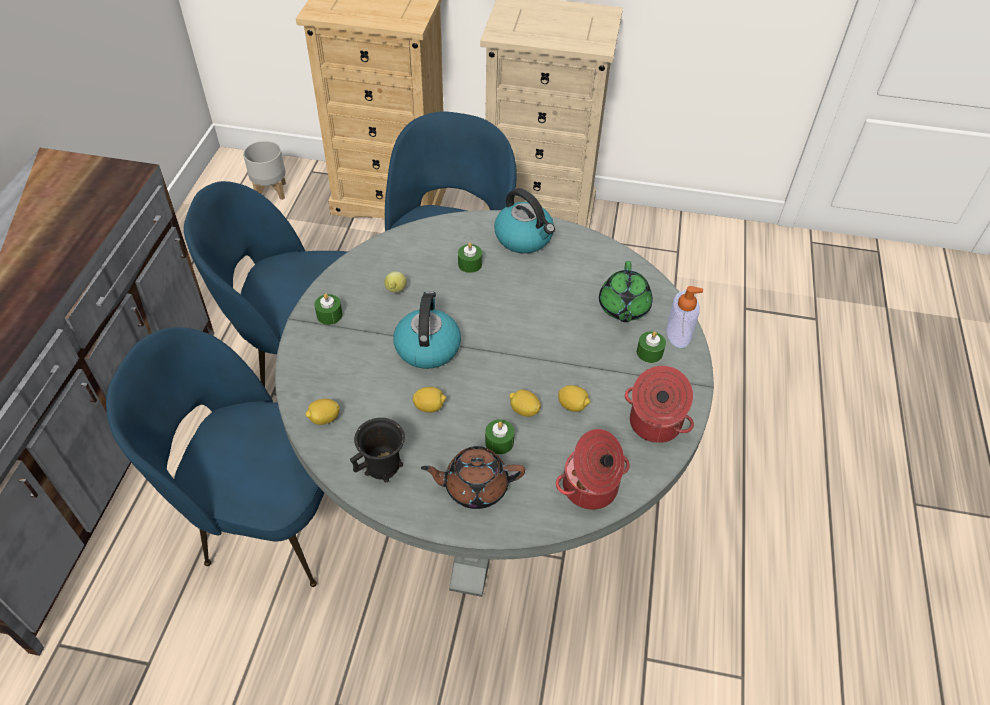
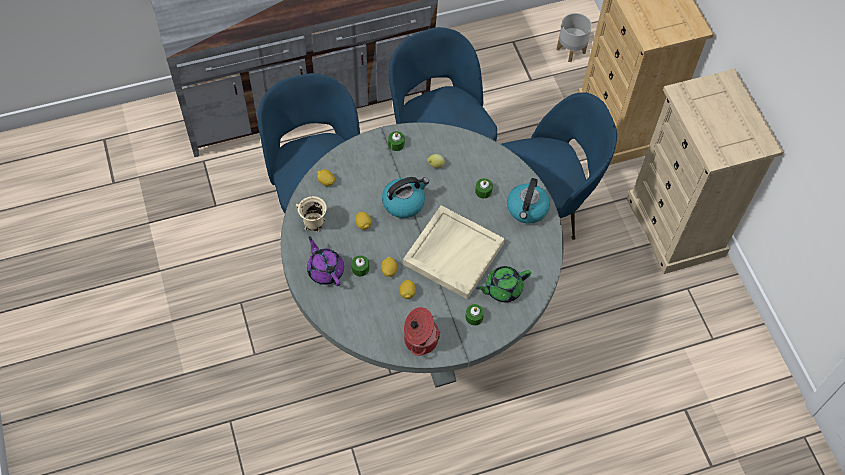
camera: 60 degrees right, 10 degrees up
(383, 466) = (313, 223): black mug -> beige mug
(474, 486) = (325, 270): brown teapot -> purple teapot
(540, 331) = (453, 253): none -> beige tray
(590, 488) = (356, 325): cooking pot -> none
(678, 333) = (501, 327): soap dispenser -> none

